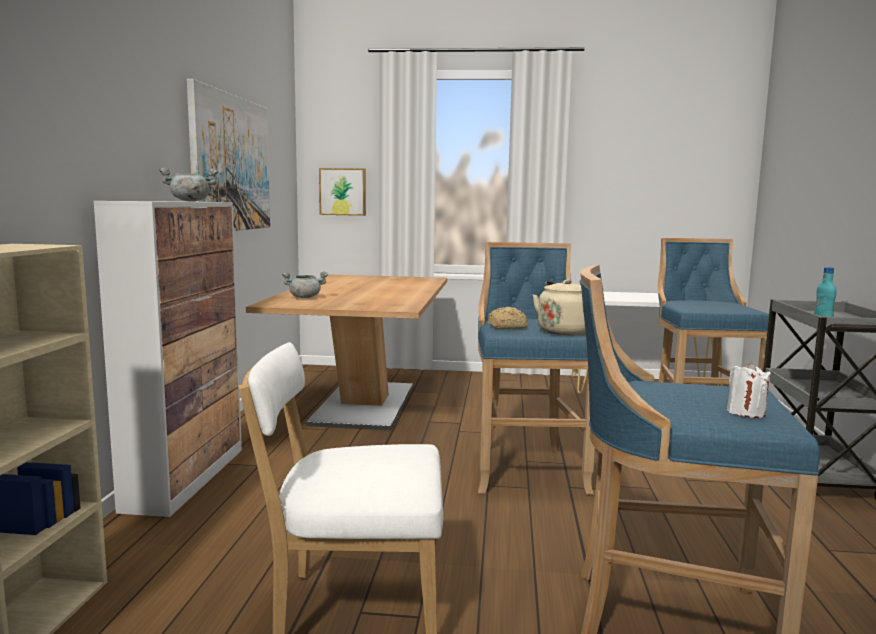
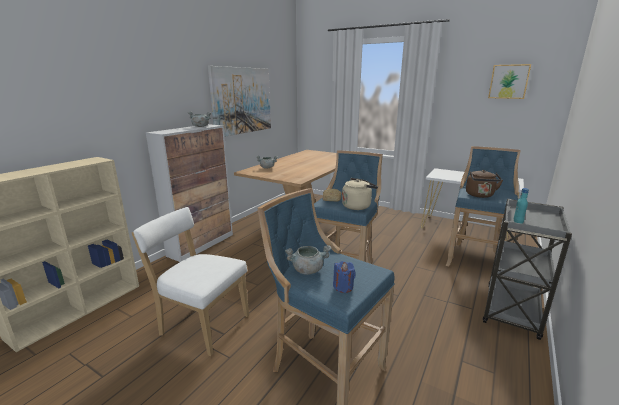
camera: 25 degrees right, 10 degrees up
(343, 191) = (317, 107): picture -> picture (509, 81)
(654, 403) = (308, 270): none -> grey cooking pot
(706, 309) = (480, 195): none -> brown kettle
(746, 412) = (343, 287): white candle -> blue candle

